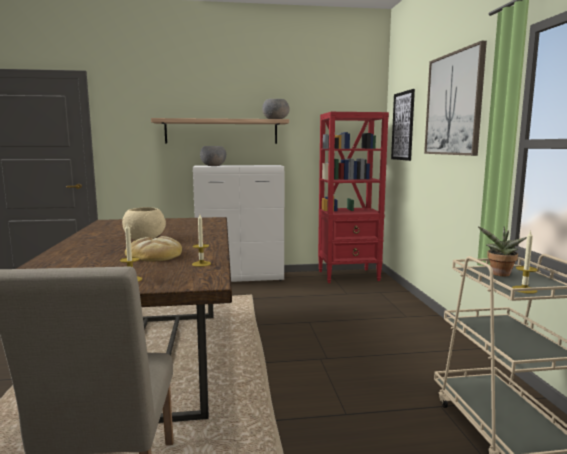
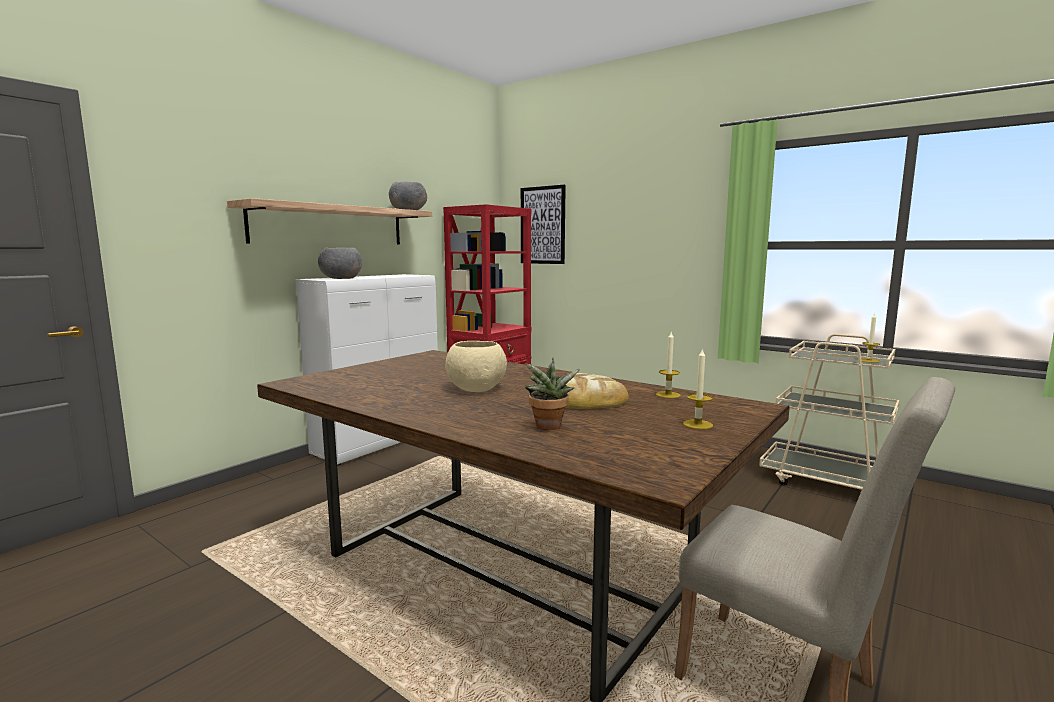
camera: 45 degrees left, 0 degrees up
(453, 104) = (645, 205): picture -> none
(499, 274) = (824, 355): potted plant -> potted plant (548, 427)

